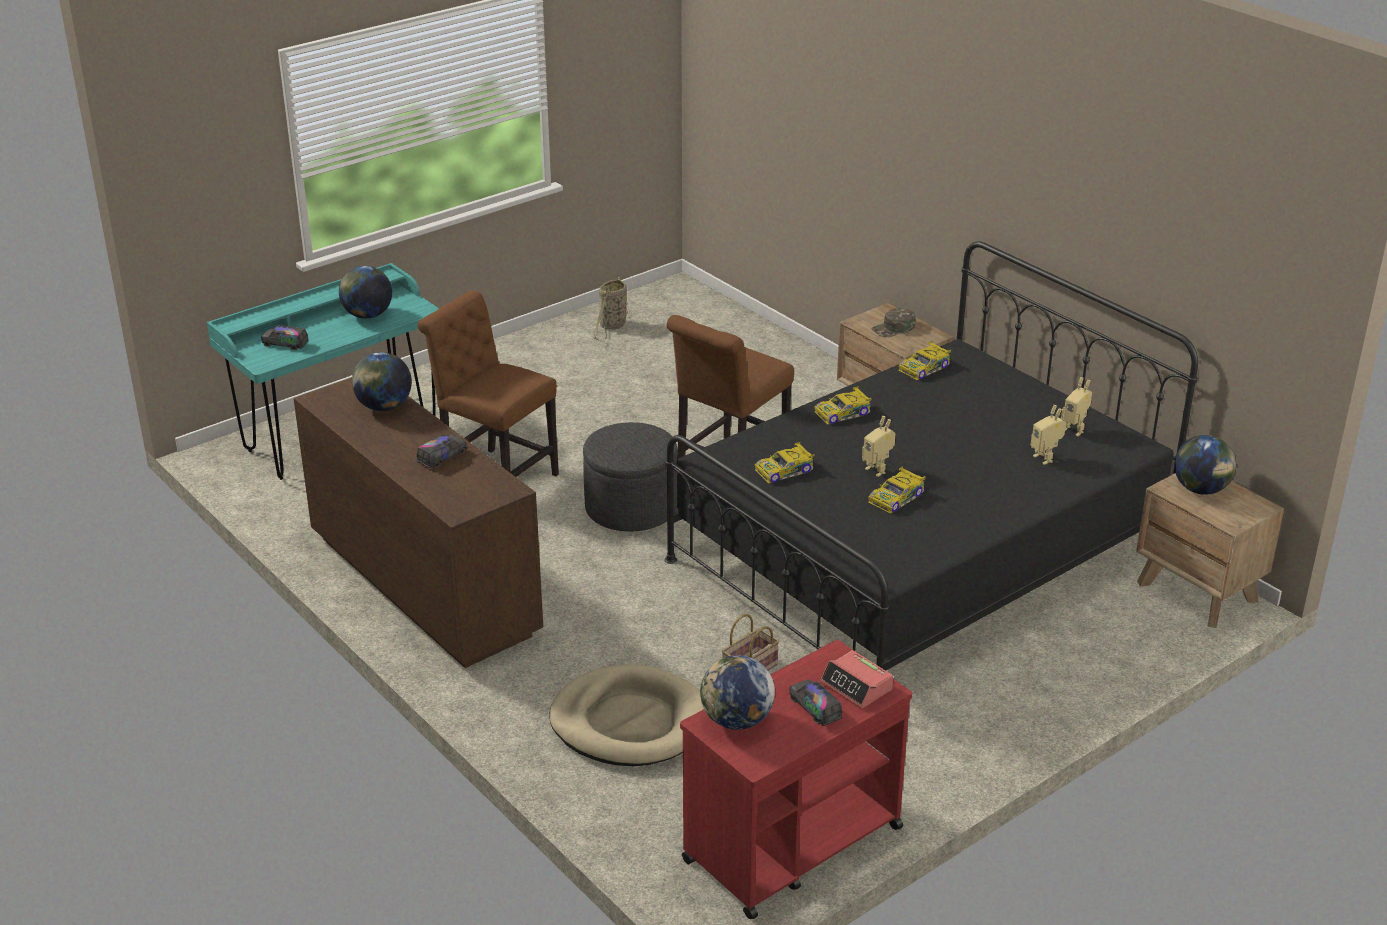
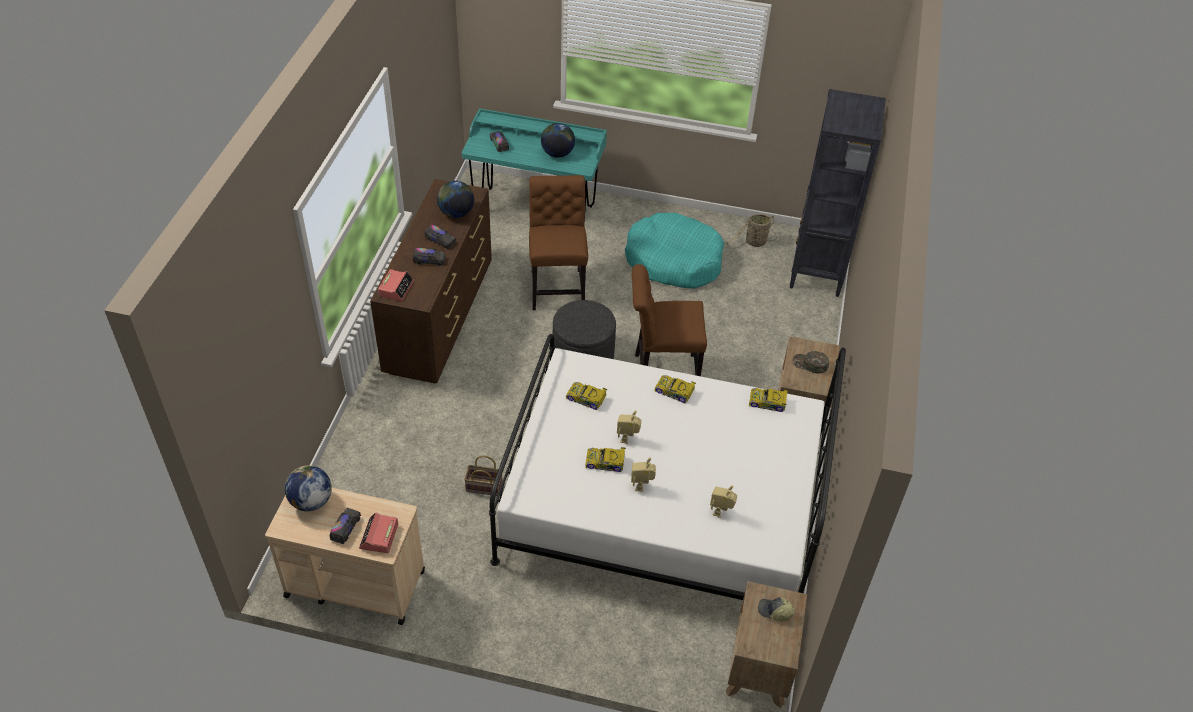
camera: 50 degrees right, 15 degrees up
(417, 436) = (440, 241): none -> toy truck
(457, 499) = (396, 288): none -> alarm clock
(566, 384) = (673, 260): none -> turquoise dog bed
(629, 722) = (399, 462): beige dog bed -> none
(706, 312) = (816, 272): none -> black bookcase
(791, 844) = (354, 583): red cart -> beige cart
(917, 555) = (661, 504): black bed -> white bed
(1074, 429) = (771, 511): toy robot -> toy robot (642, 486)
(1201, 489) = (774, 611): globe -> cap

